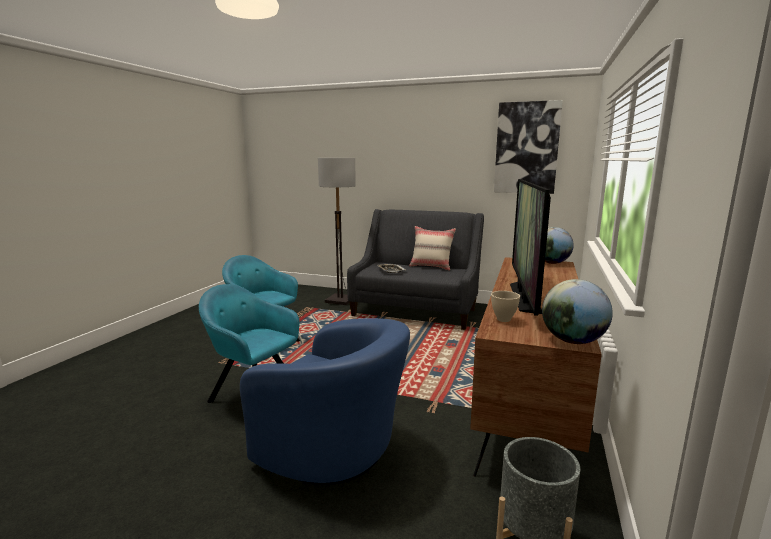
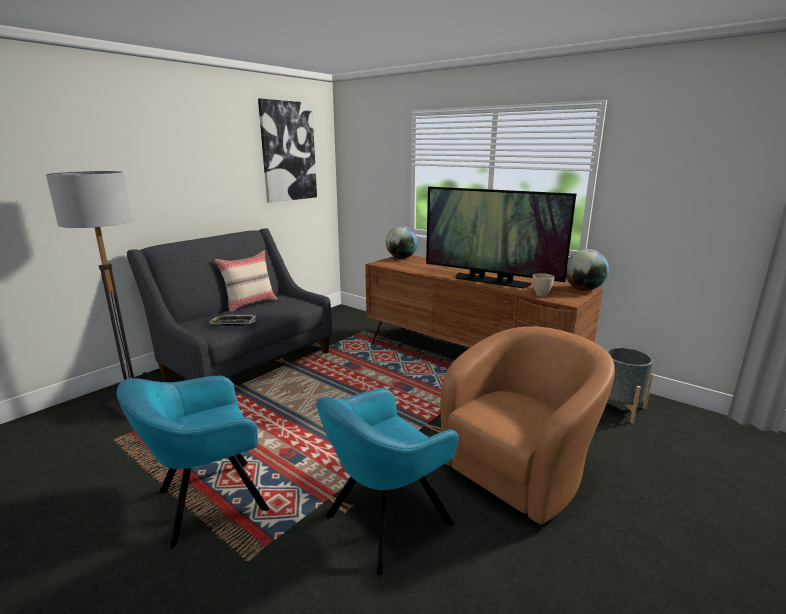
camera: 70 degrees left, 5 degrees up
(333, 450) = (520, 470): blue armchair -> brown armchair

